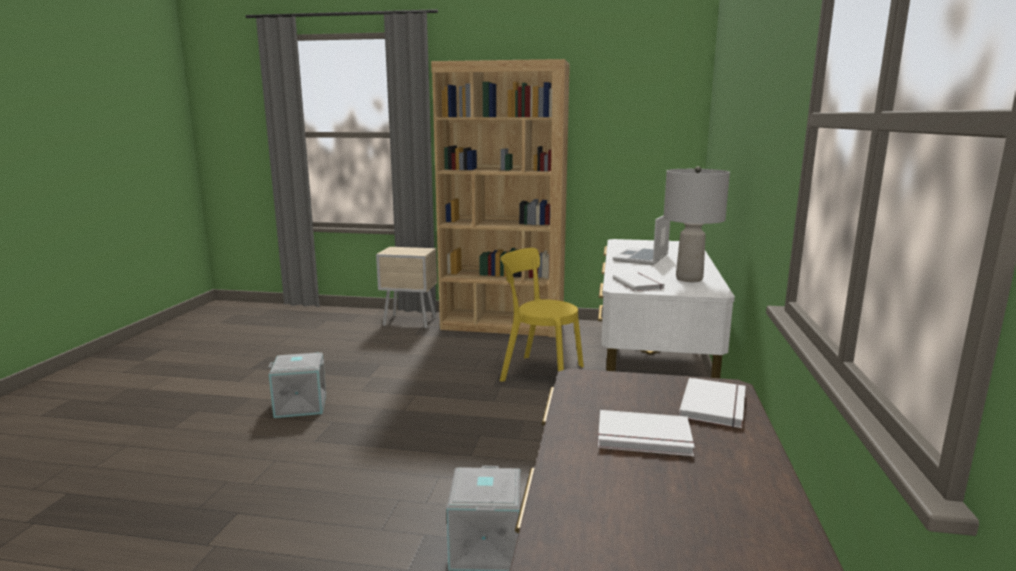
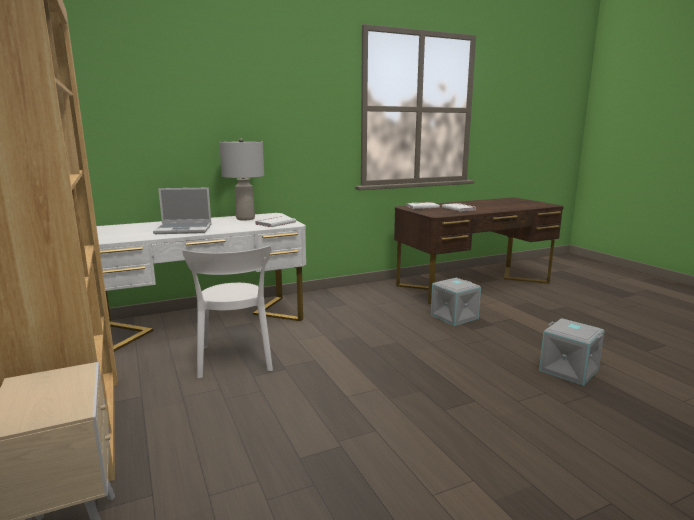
camera: 125 degrees left, 0 degrees up
(301, 405) = (449, 447): grey storage box -> grey storage box (567, 370)
(538, 372) = (235, 360): yellow chair -> white chair

